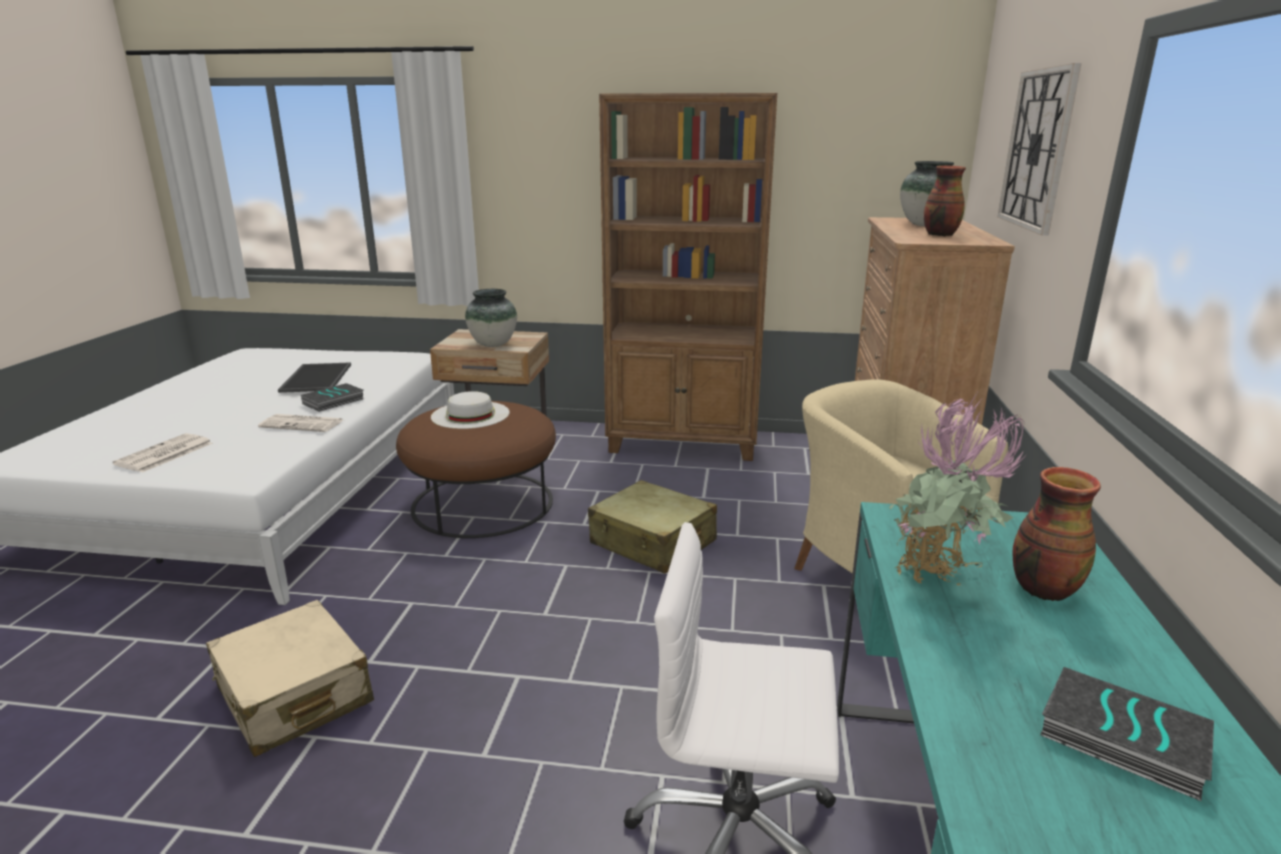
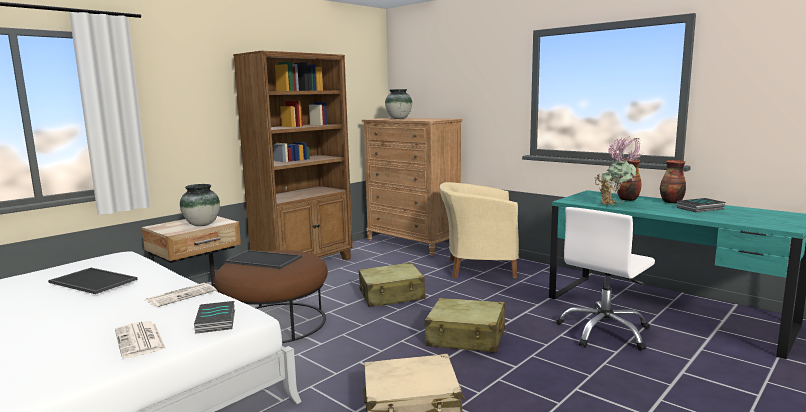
camera: 55 degrees left, 10 degrees down
(333, 402) = (157, 283): book -> book (217, 321)
(470, 414) = (262, 260): white hat -> tray
(556, 665) = (466, 337): none -> beige suitcase
(939, 235) = (424, 119): vase -> vase (671, 202)
(1037, 149) = (462, 79): wall clock -> none

